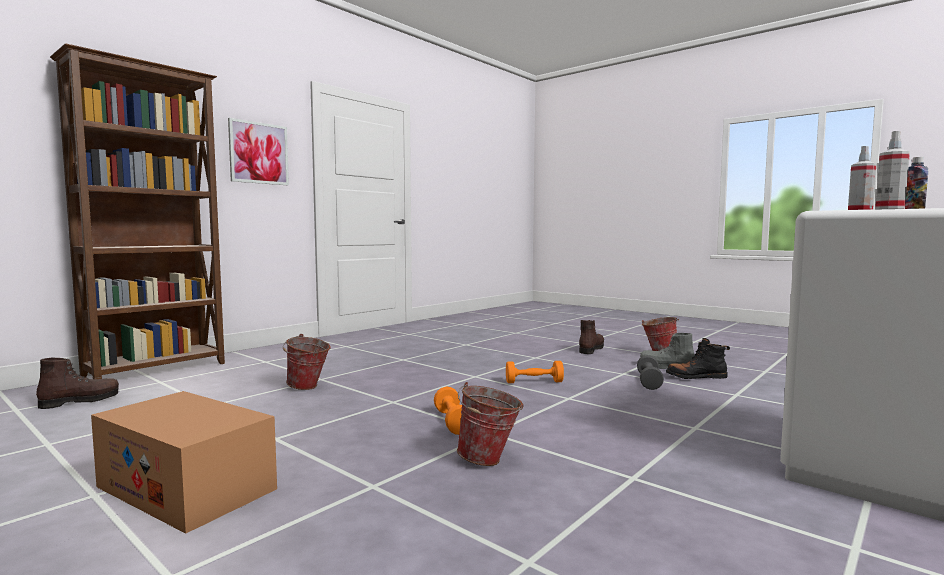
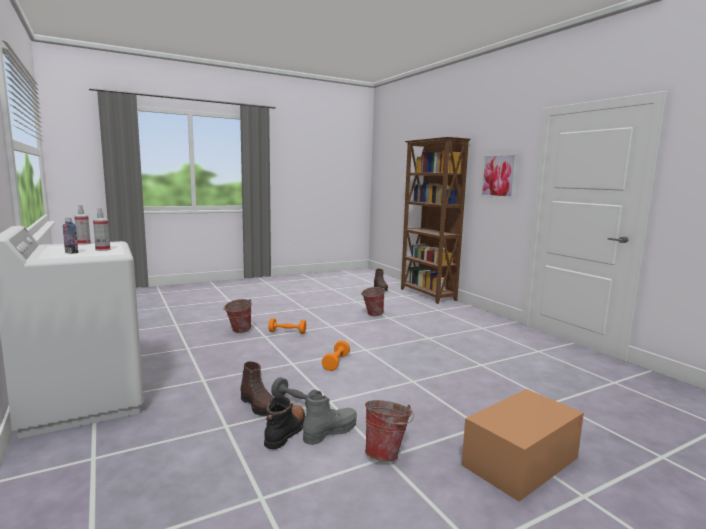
camera: 110 degrees right, 5 degrees up
(186, 488) = (275, 300): cardboard box -> cardboard box (520, 461)
(591, 349) = (439, 419): brown boot -> brown boot (258, 406)

